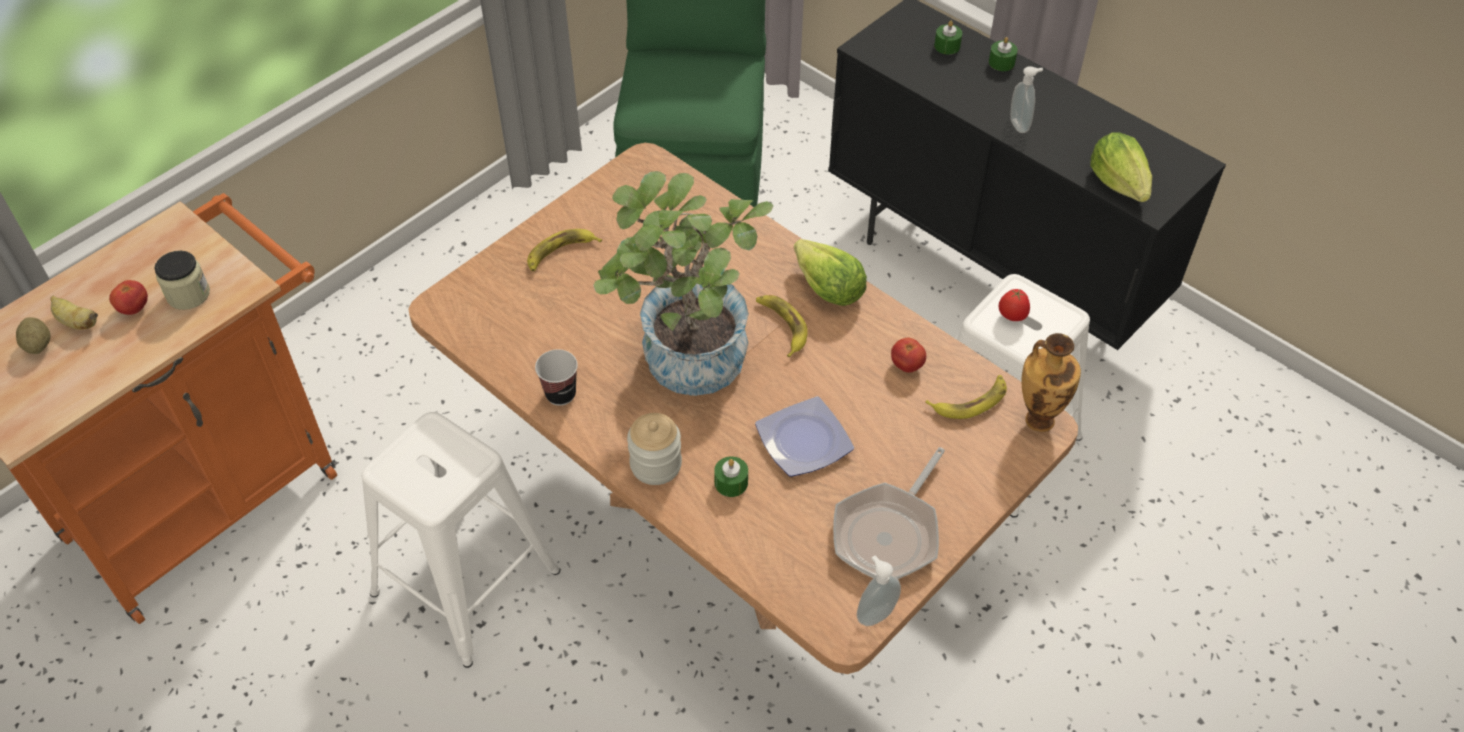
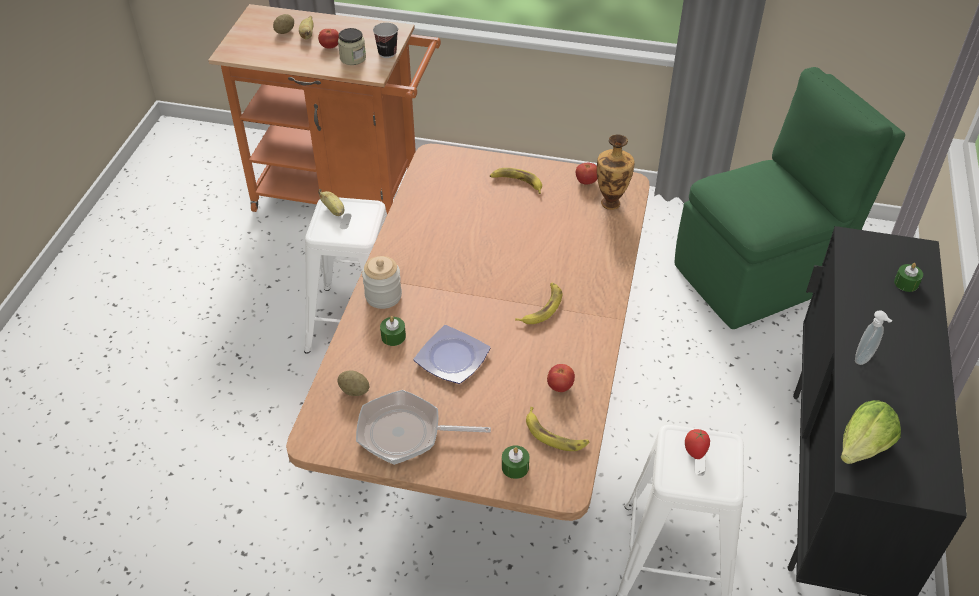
camera: 60 degrees right, 5 degrees down
(402, 470) = (334, 210): none -> banana
(560, 394) = (407, 232): cup -> cup (387, 53)
(612, 193) = (586, 182): none -> tomato
(685, 367) = (470, 276): potted plant -> none
(793, 557) = (354, 390): none -> potato
(827, 288) = (595, 316): lettuce -> none
(874, 613) = (335, 451): soap dispenser -> none
(1001, 62) = (924, 322): green candle -> green candle (515, 467)
(1038, 418) = (569, 482): vase -> vase (611, 202)

